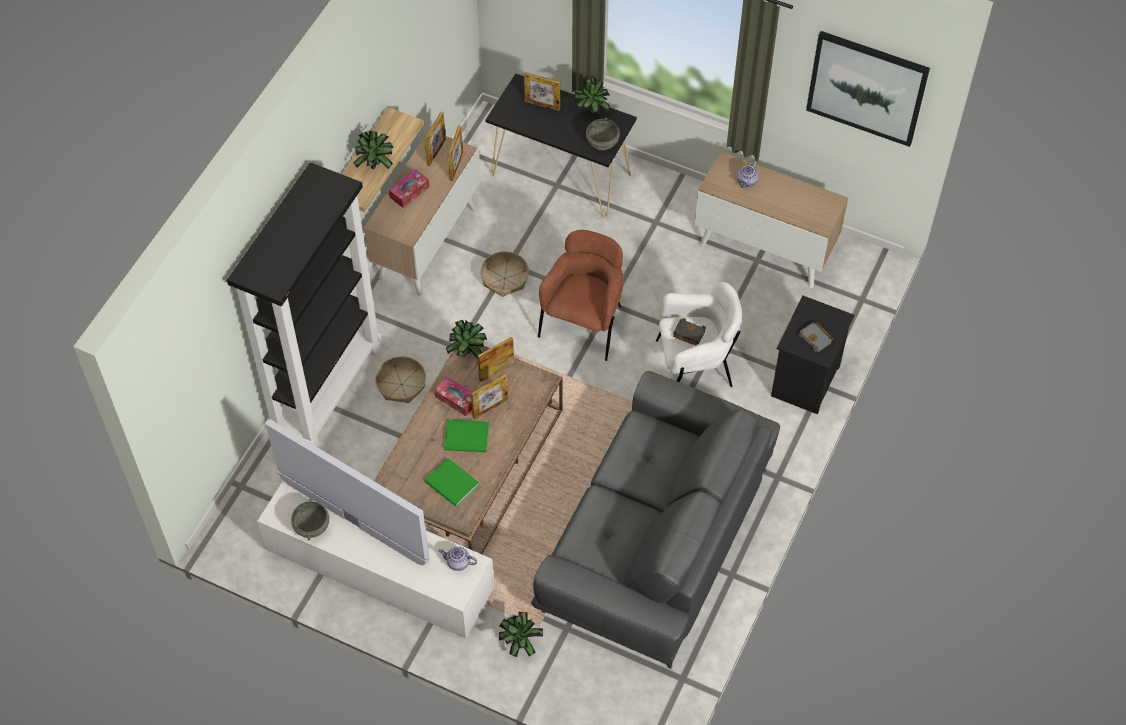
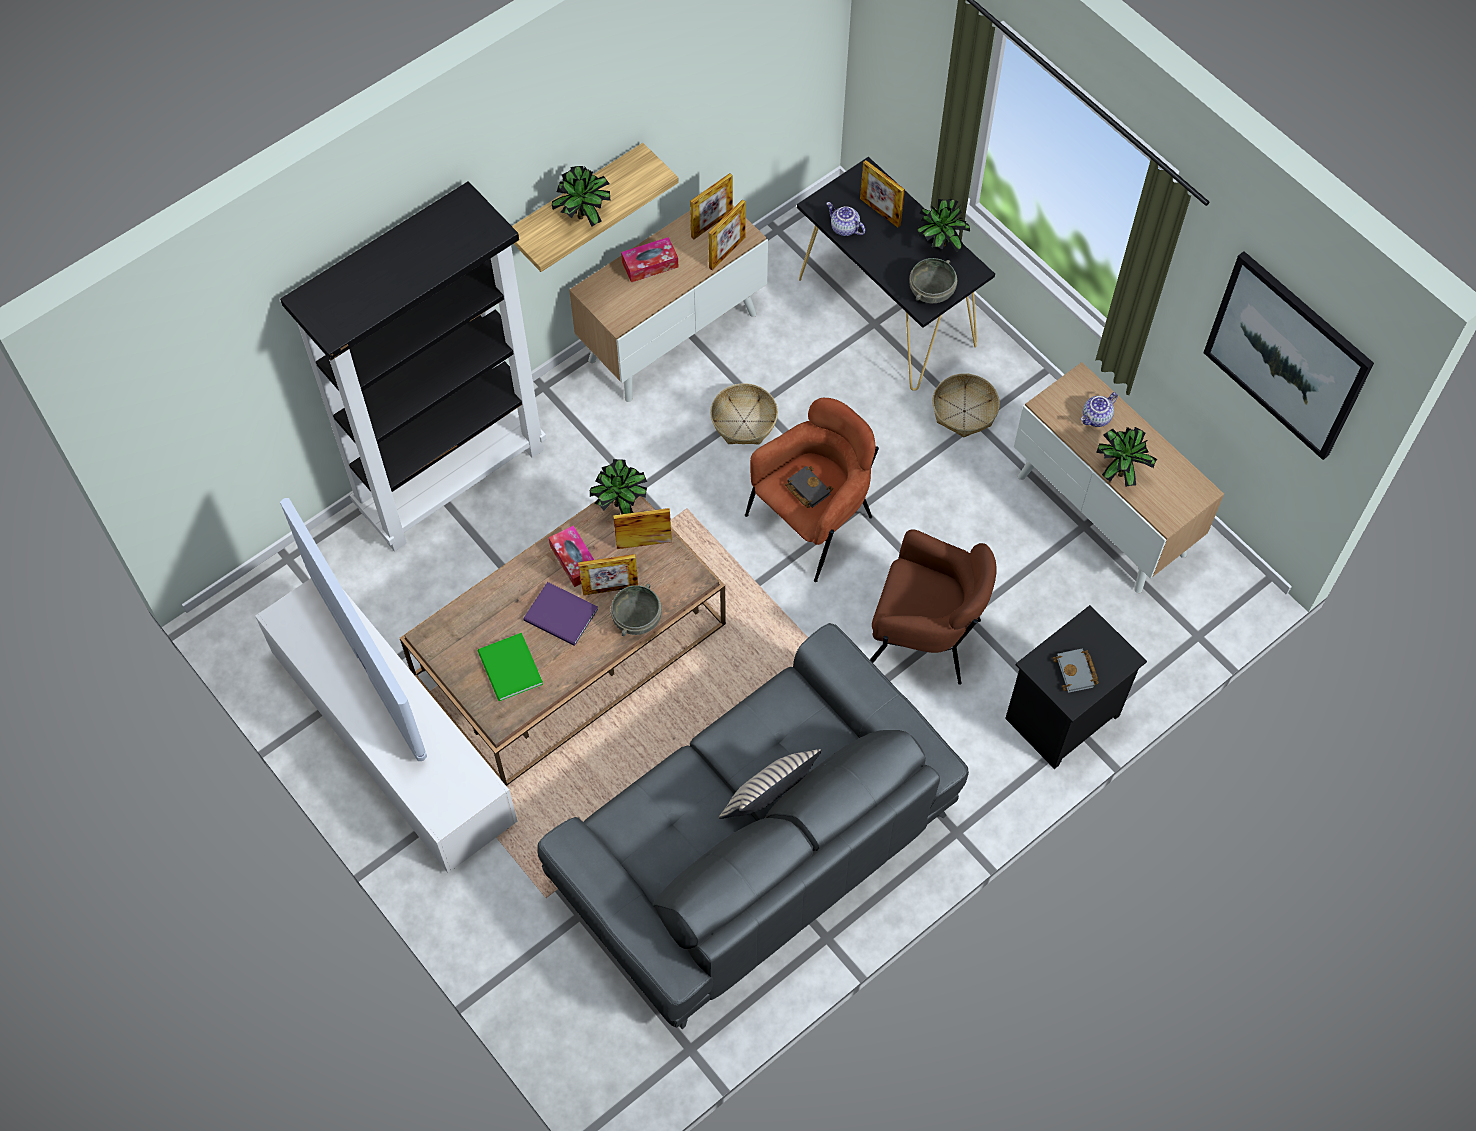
camera: 25 degrees right, 5 degrees up
(312, 526) = (315, 652): grey bowl -> grey bowl (637, 619)
(401, 384) = (545, 508): basket -> basket (964, 411)
(458, 563) = (464, 776): teapot -> teapot (844, 228)
(468, 438) = (561, 617): green book -> purple book
(520, 643) = (512, 909): potted plant -> potted plant (1119, 471)
(663, 496) = (768, 801): none -> beige pillow
(688, 334) = (918, 593): black book -> black book (806, 489)
(694, 368) = (924, 638): white armchair -> brown armchair

